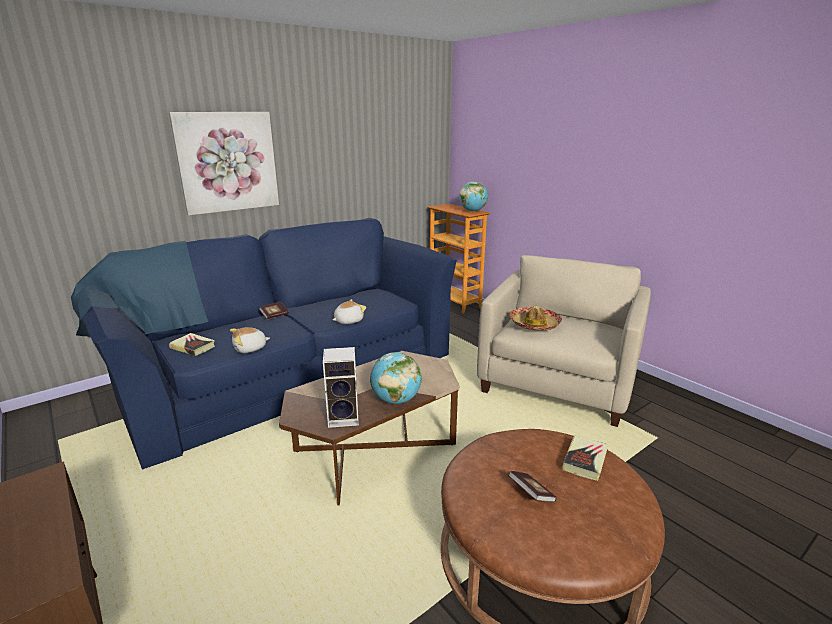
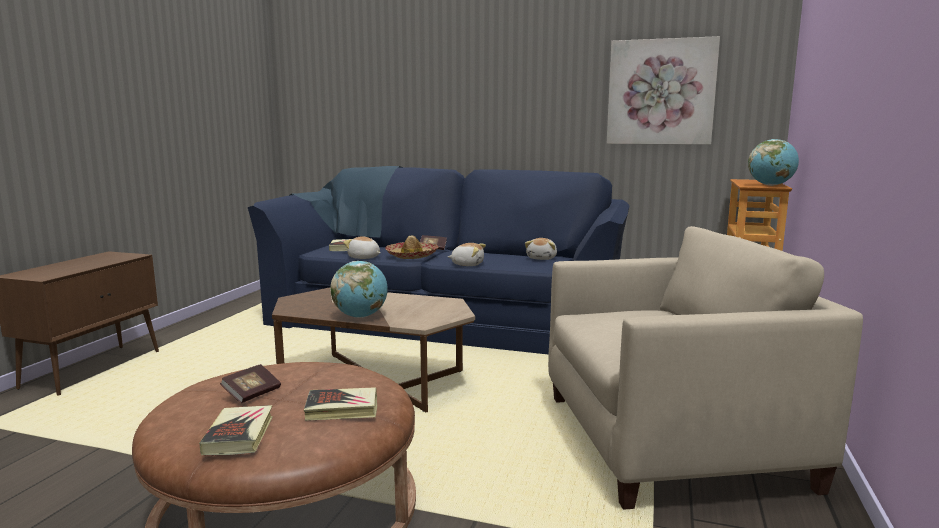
camera: 55 degrees right, 10 degrees down
(227, 162) = (467, 102): picture -> picture (660, 92)
(345, 417) = (309, 309): speaker -> none
(370, 296) = (542, 258): none -> plush toy
(534, 324) = (618, 316): hat -> hat (412, 256)
(609, 516) = (239, 435): none -> book

